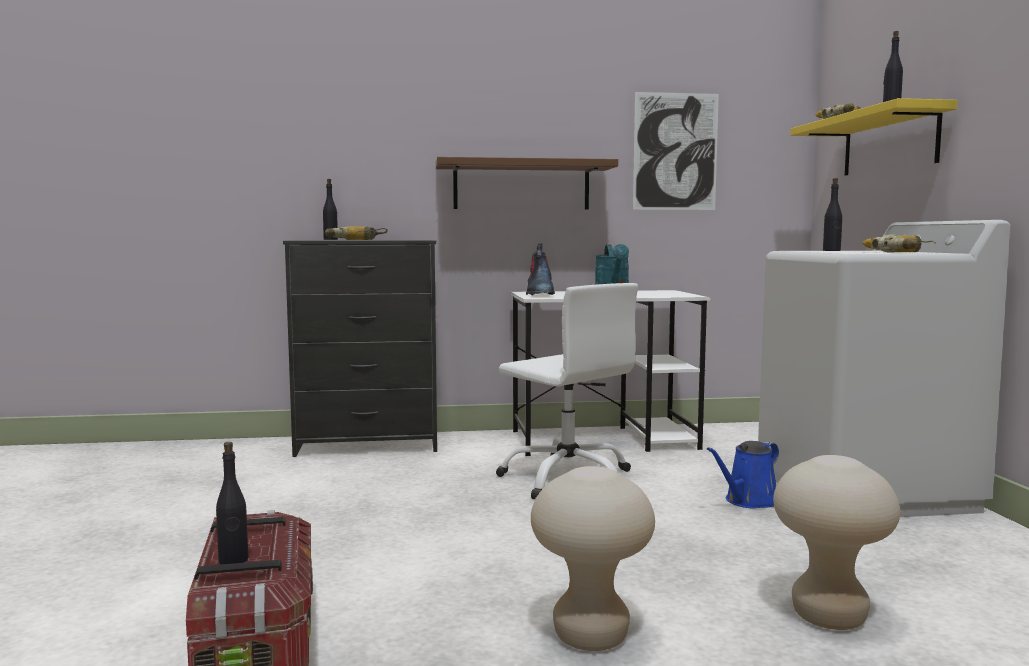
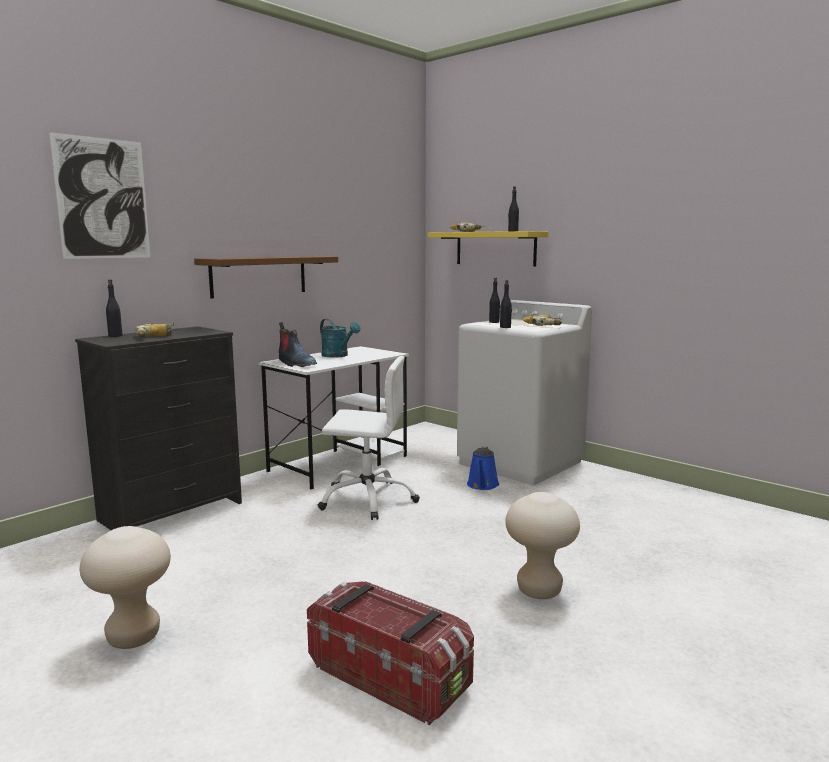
camera: 40 degrees left, 5 degrees up
(233, 561) = (394, 623): black bottle -> black bottle (505, 327)
(675, 151) = (354, 245): picture -> picture (103, 198)
(829, 617) = (605, 539): beige stool -> beige stool (133, 637)

